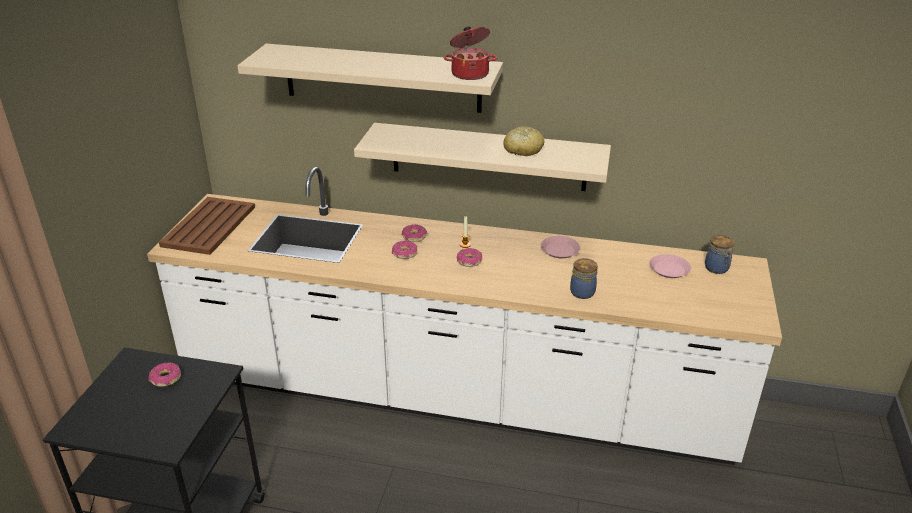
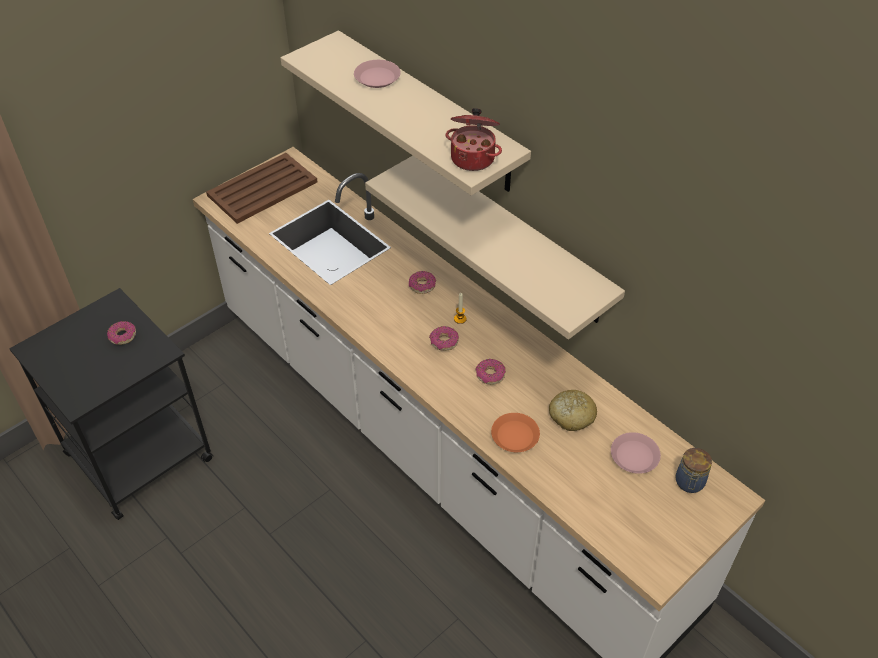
camera: 35 degrees right, 15 degrees up
(404, 254) = (394, 302): donut -> donut (490, 375)
(523, 149) = (522, 256): bread -> bread (571, 416)
(559, 250) = (545, 372): pink plate -> pink plate (377, 77)
(582, 292) = (514, 435): jar -> orange plate

